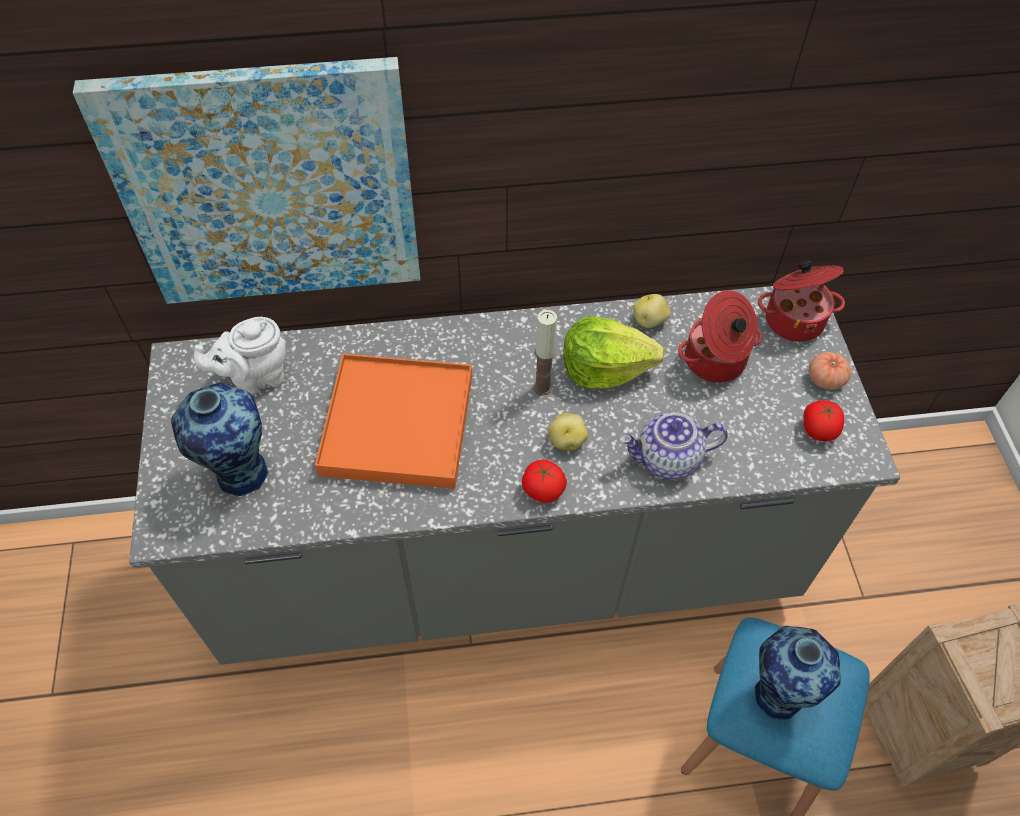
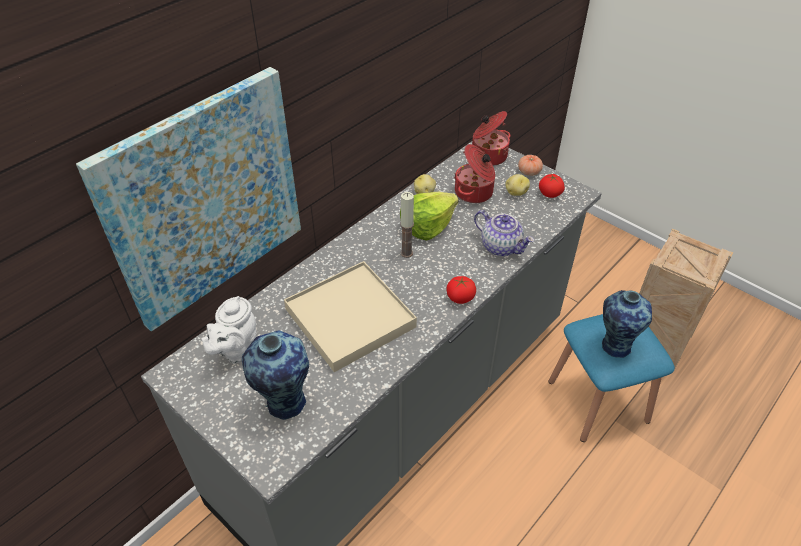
camera: 40 degrees left, 10 degrees down
(397, 425) = (350, 318): orange tray -> beige tray
(566, 440) = (445, 268): potato -> potato (515, 192)
(667, 459) = (501, 246): teapot -> teapot turned 90 degrees counterclockwise

